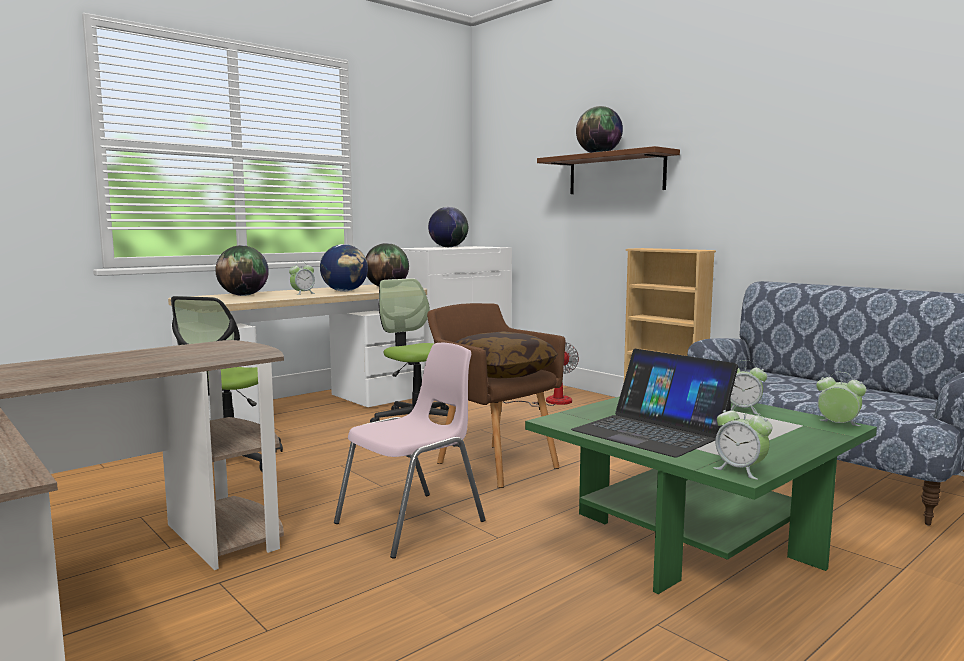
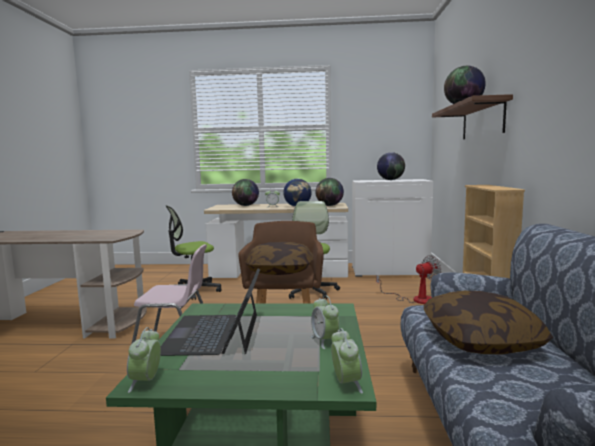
camera: 45 degrees right, 0 degrees up
(798, 388) = (480, 340): none -> pillow

